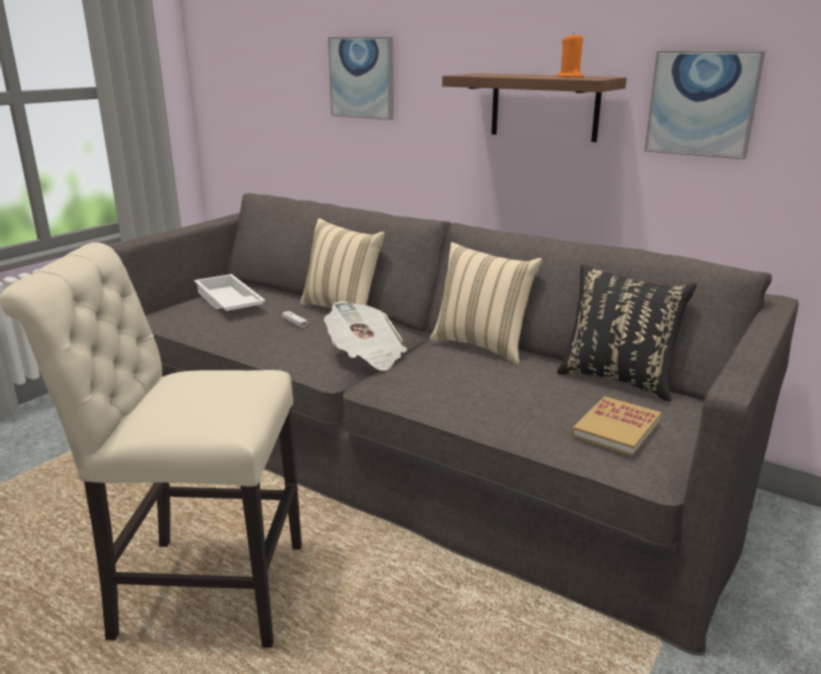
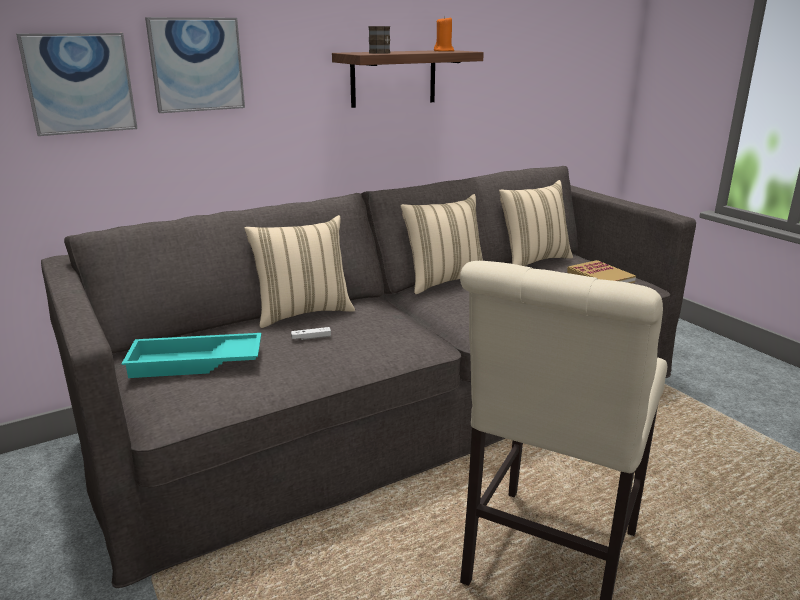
camera: 65 degrees left, 0 degrees up
(227, 302) = (195, 364): white tray -> turquoise tray
(366, 355) = (418, 323): newspaper -> none
(489, 75) = (380, 52): none -> brown mug
(618, 379) = (533, 261): black pillow -> beige pillow
(702, 103) = (494, 66): picture -> picture (79, 83)

